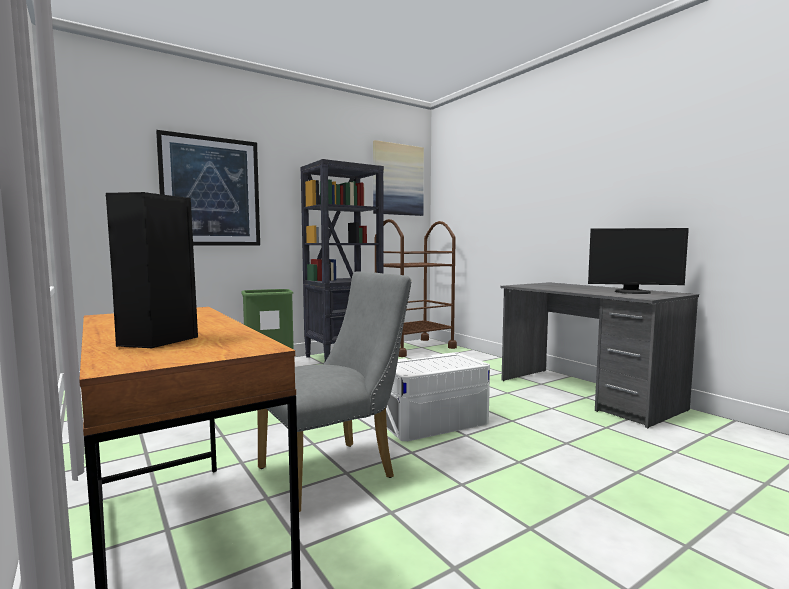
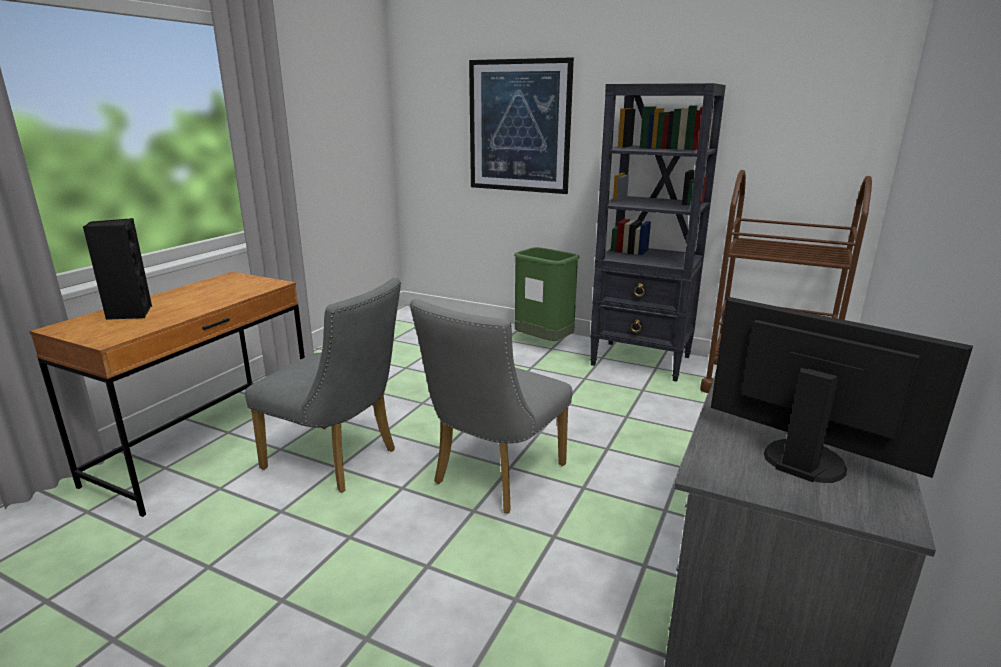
camera: 60 degrees right, 15 degrees up
(397, 180) = (819, 89): picture -> none
(432, 421) = (493, 478): white storage box -> grey chair
(633, 292) = (805, 459): monitor -> monitor turned 150 degrees clockwise

